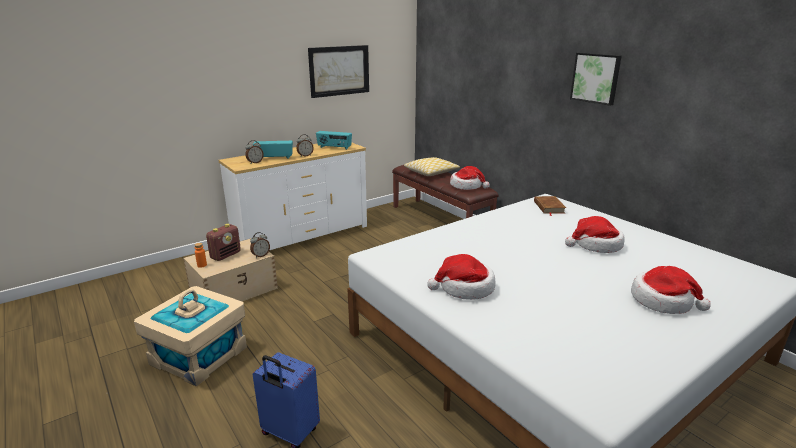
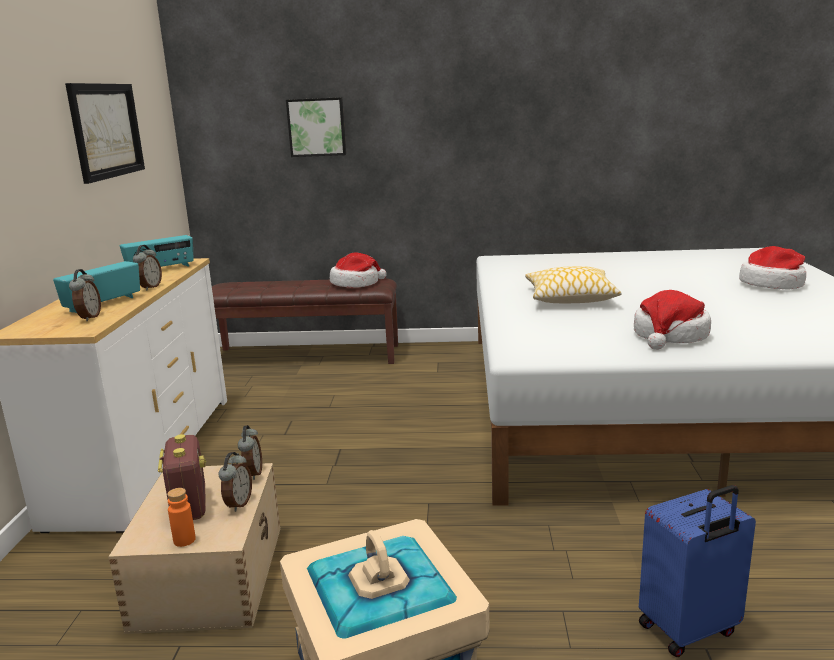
camera: 50 degrees left, 5 degrees down
(235, 263) = (238, 504): none -> alarm clock
(431, 172) = (273, 286): pillow -> pillow (570, 298)
(548, 207) = (519, 263): brown book -> none
(596, 78) = (522, 94): picture -> picture (317, 127)
(596, 245) = (635, 272): hat -> none

